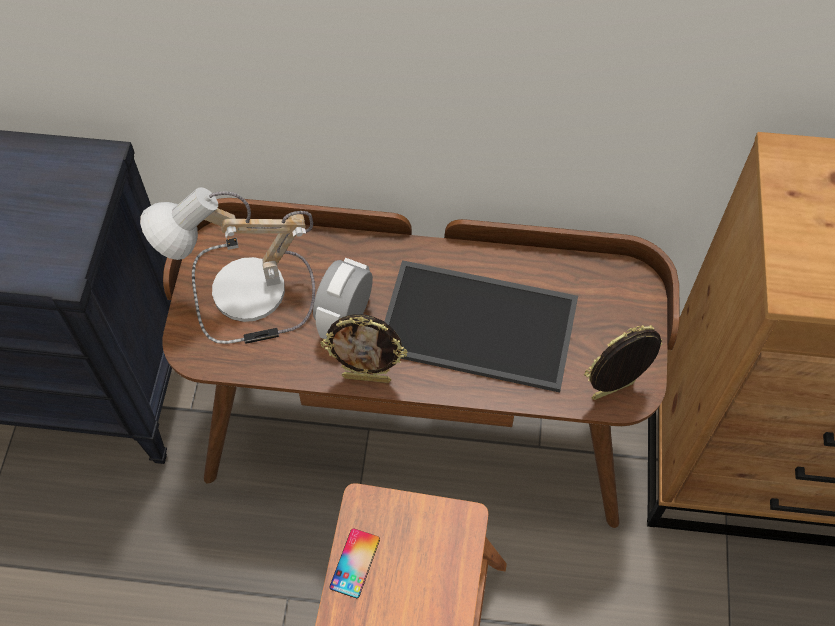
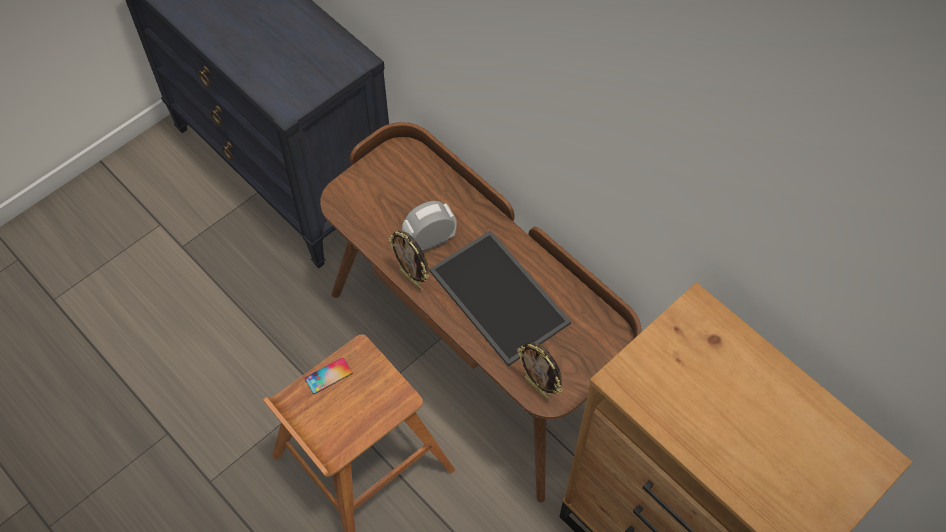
camera: 40 degrees right, 0 degrees up
(244, 297) = (389, 191): table lamp -> none
(613, 392) = (538, 389): picture frame -> picture frame turned 150 degrees counterclockwise

